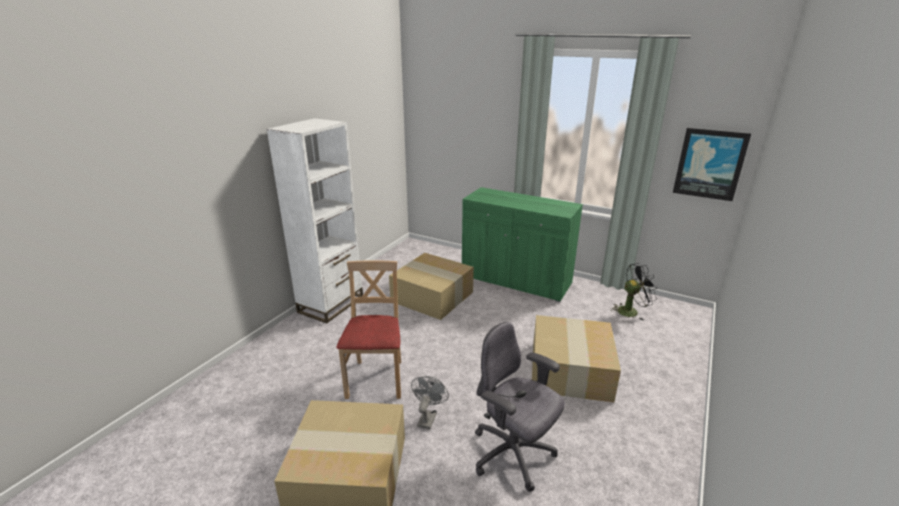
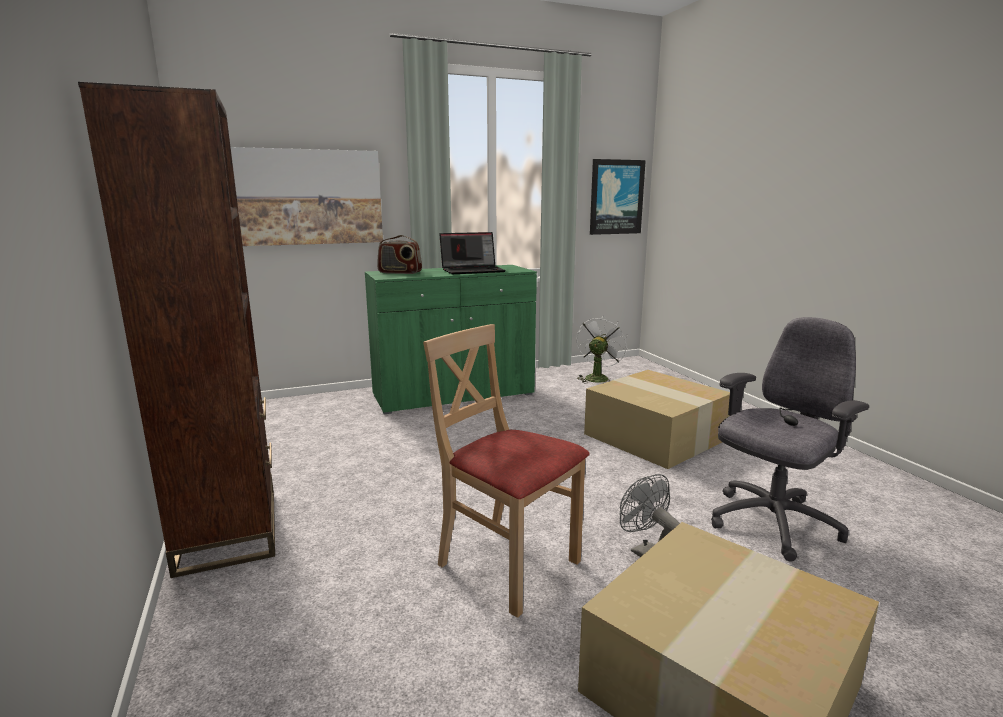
camera: 50 degrees left, 10 degrees down
(331, 304) = (229, 530): white bookcase -> brown bookcase
(433, 296) = (388, 446): cardboard box -> none
(465, 135) = (311, 197): none -> picture
(492, 194) = (400, 272): none -> radio
(513, 455) = (771, 524): grey office chair -> grey office chair turned 150 degrees clockwise
(535, 205) = (473, 270): none -> laptop
(631, 311) = (597, 377): black fan -> white fan

